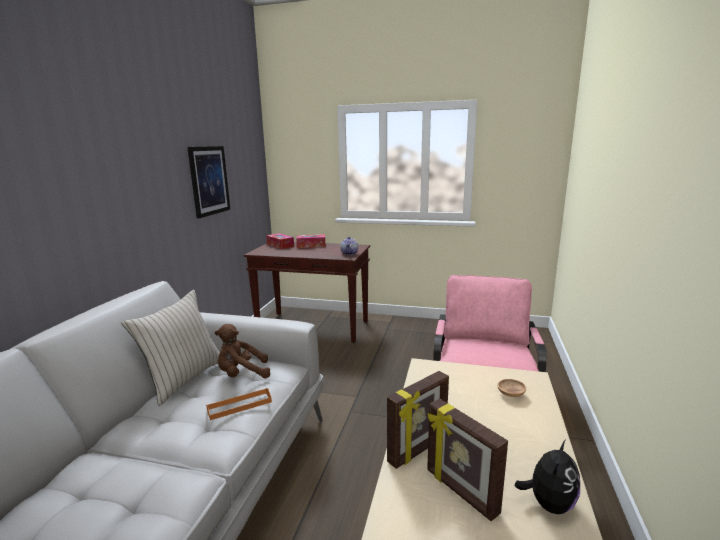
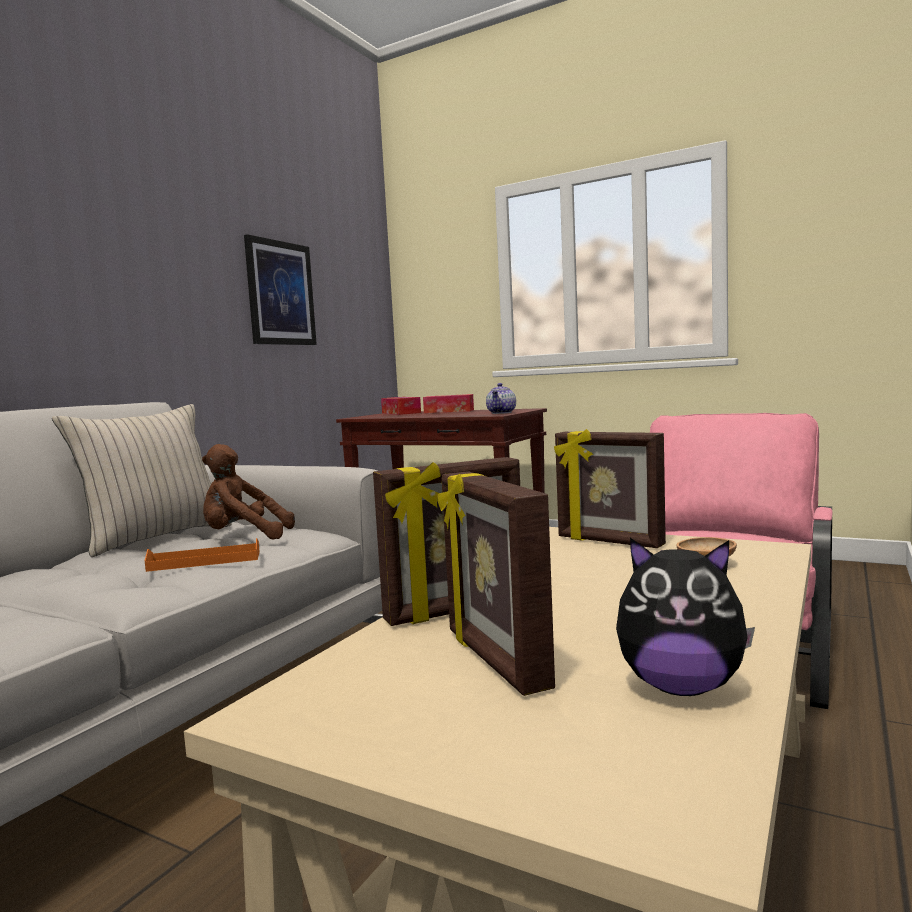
camera: 15 degrees right, 10 degrees down
(455, 374) = (609, 542): none -> picture frame
(548, 503) = (681, 687): plush toy -> plush toy turned 60 degrees clockwise

